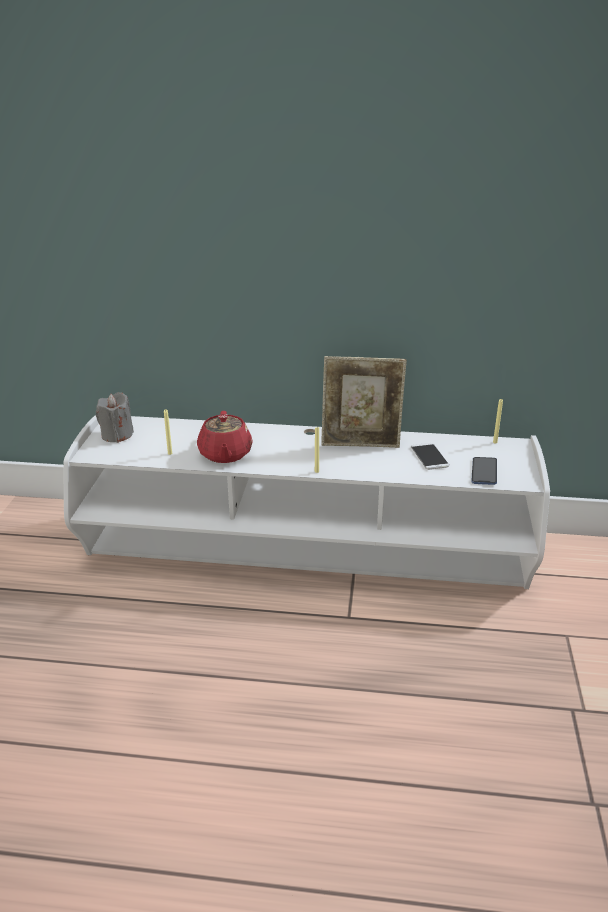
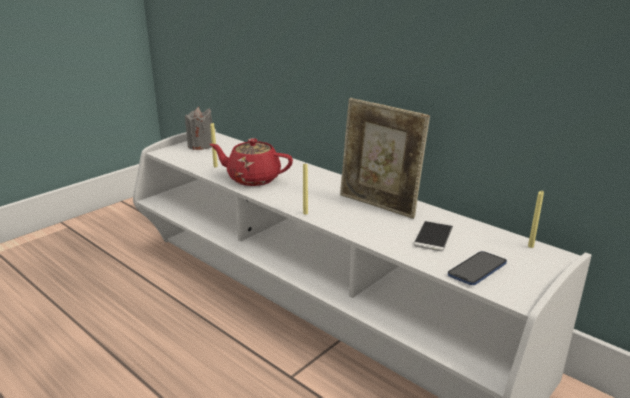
camera: 35 degrees right, 5 degrees down
(225, 454) = (253, 179): red teapot -> red teapot turned 75 degrees clockwise

